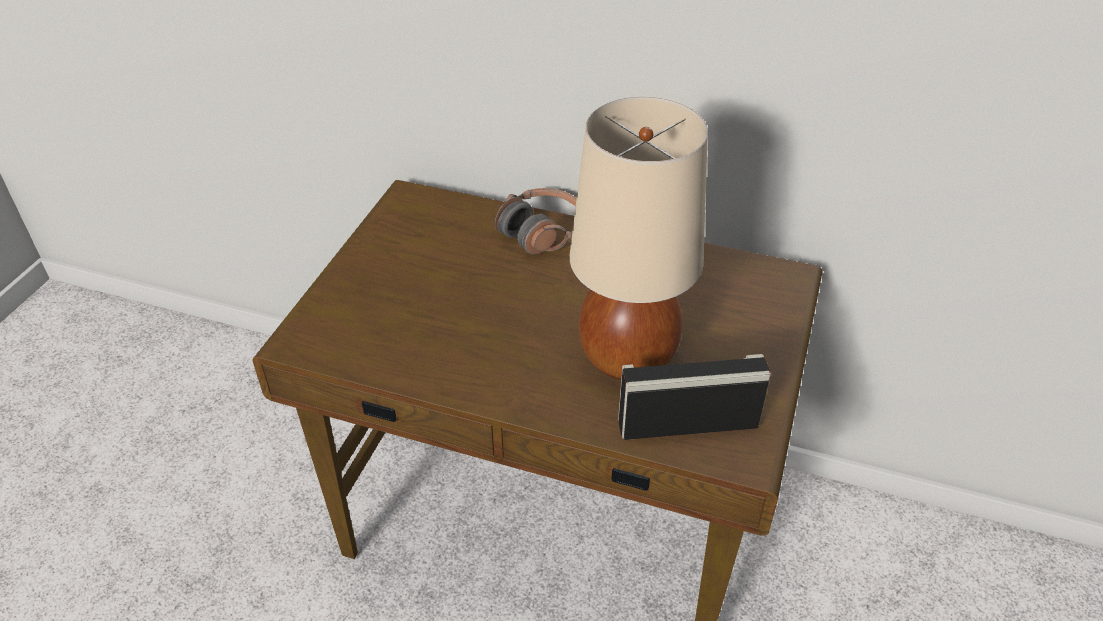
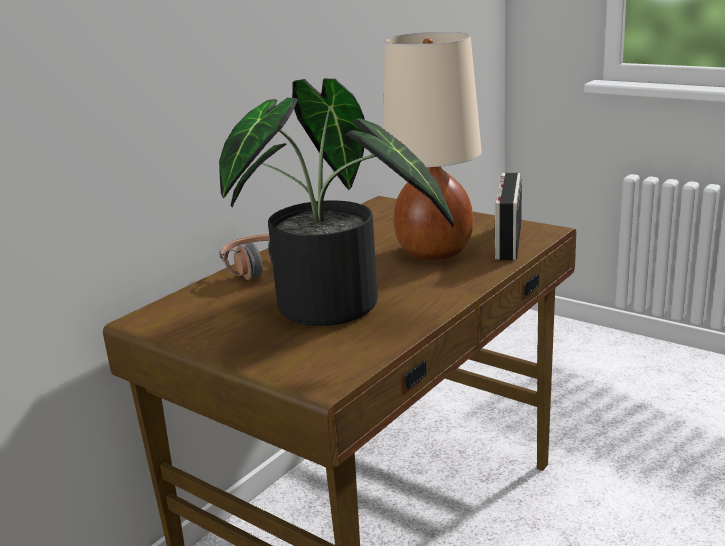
camera: 70 degrees left, 20 degrees down
(446, 312) = (335, 310): none -> potted plant

